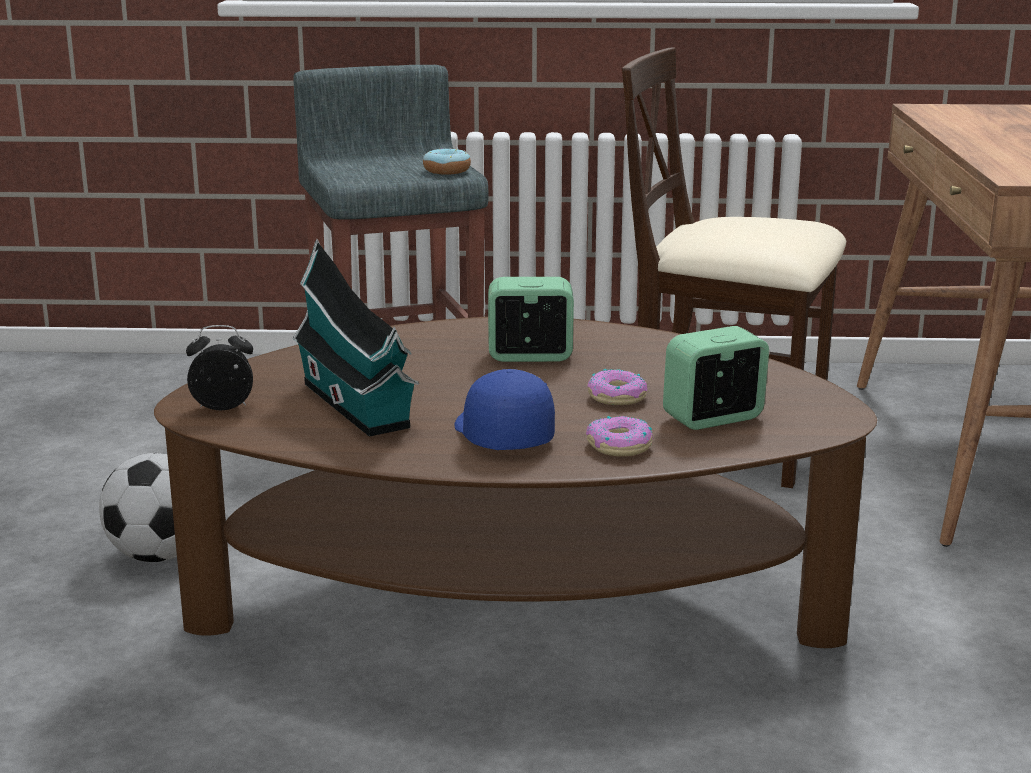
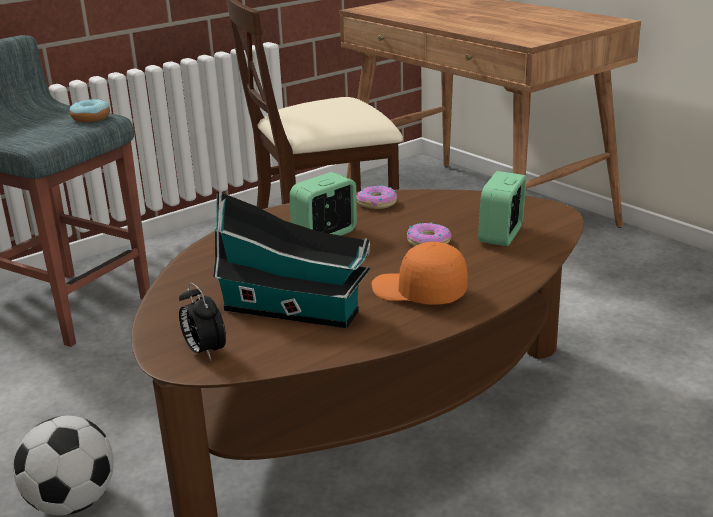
camera: 40 degrees left, 5 degrees up
(224, 407) = (204, 351): alarm clock -> alarm clock turned 75 degrees counterclockwise
(500, 434) = (418, 292): blue cap -> orange cap
(619, 446) = (493, 272): donut -> donut (377, 203)

